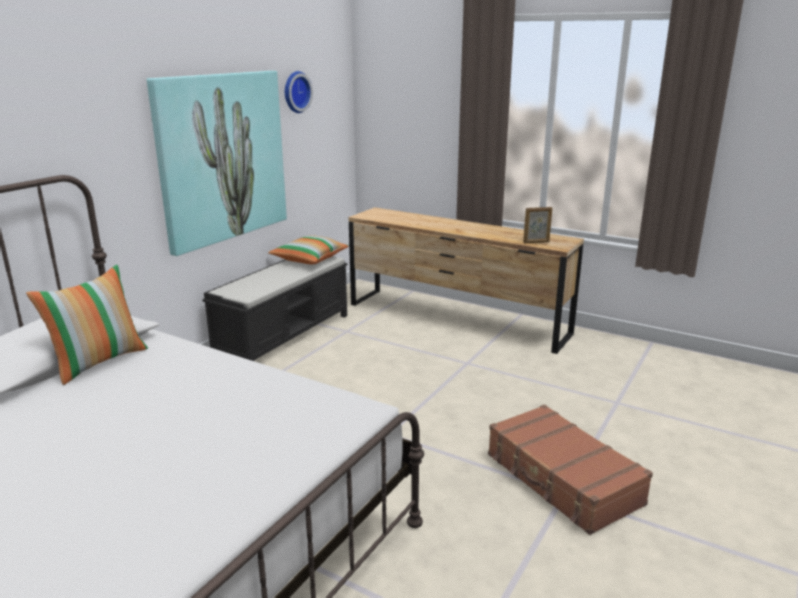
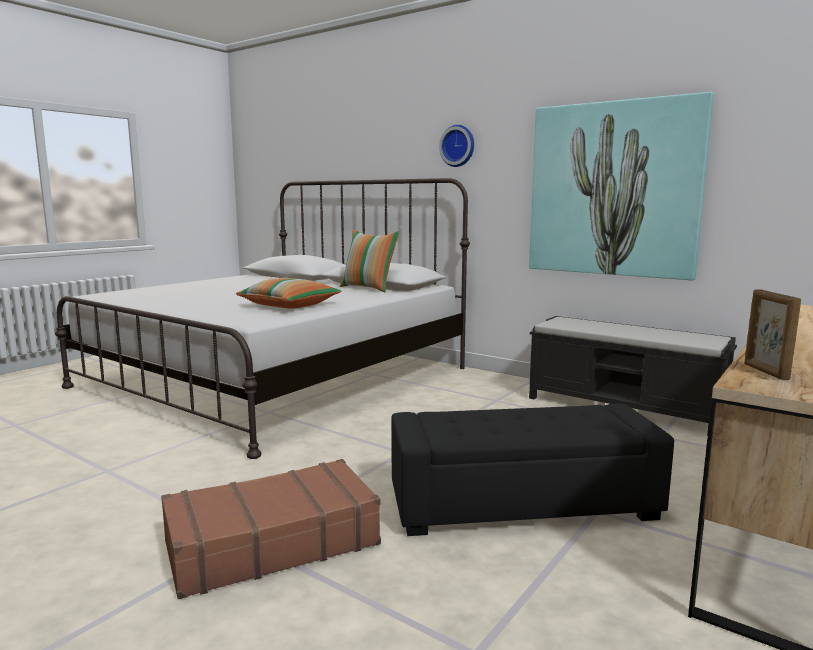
camera: 95 degrees right, 10 degrees down
(295, 92) = (764, 119): wall clock -> wall clock (458, 146)
(309, 259) = (693, 337): pillow -> pillow (289, 306)
(467, 385) = (522, 504): none -> black ottoman

